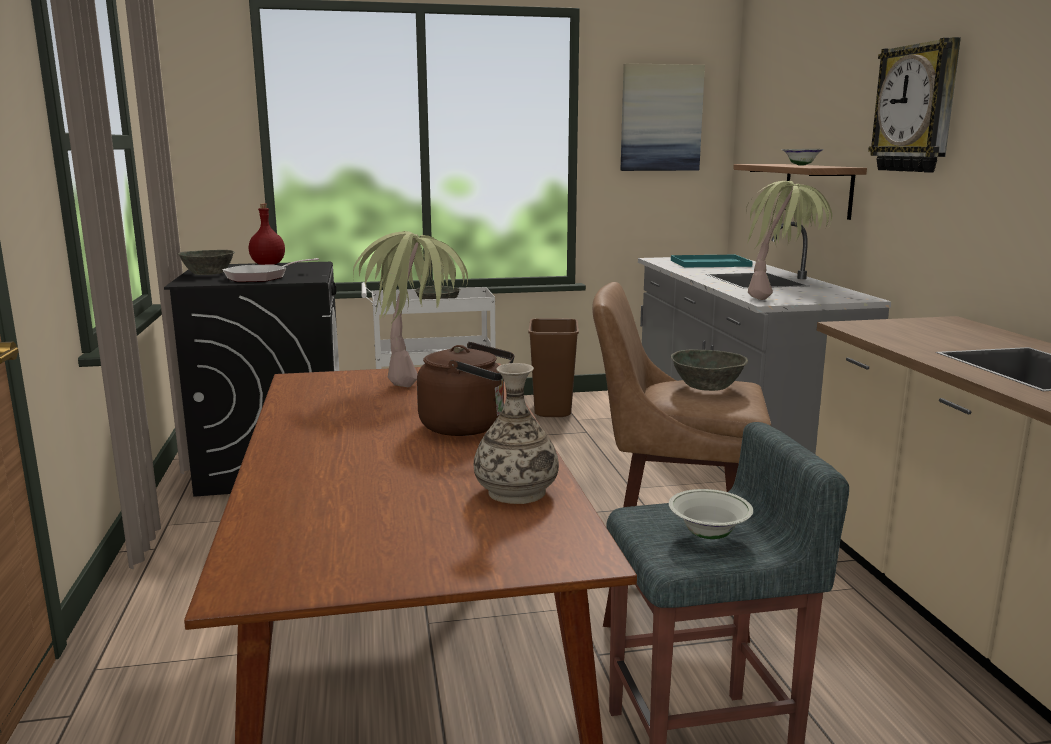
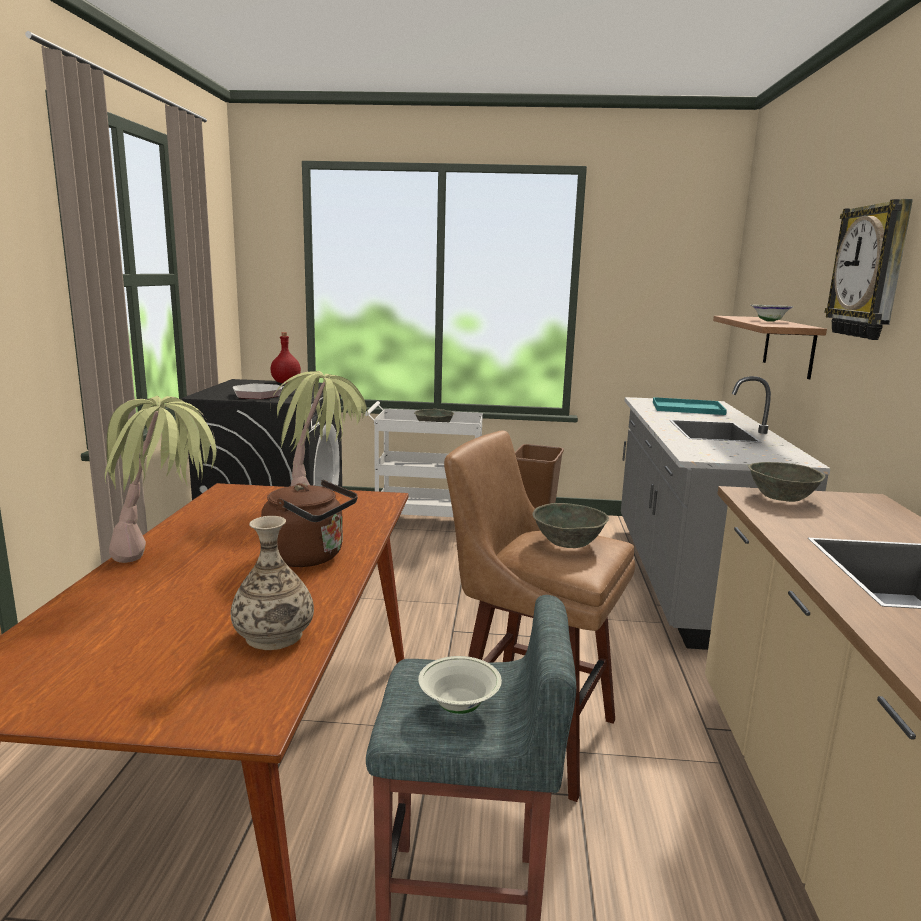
camera: 15 degrees right, 0 degrees up
(209, 273) = (230, 388): grey bowl -> grey bowl (783, 497)
(661, 118) = (661, 268): picture -> none
(780, 297) = (715, 452): potted plant -> potted plant (169, 558)

